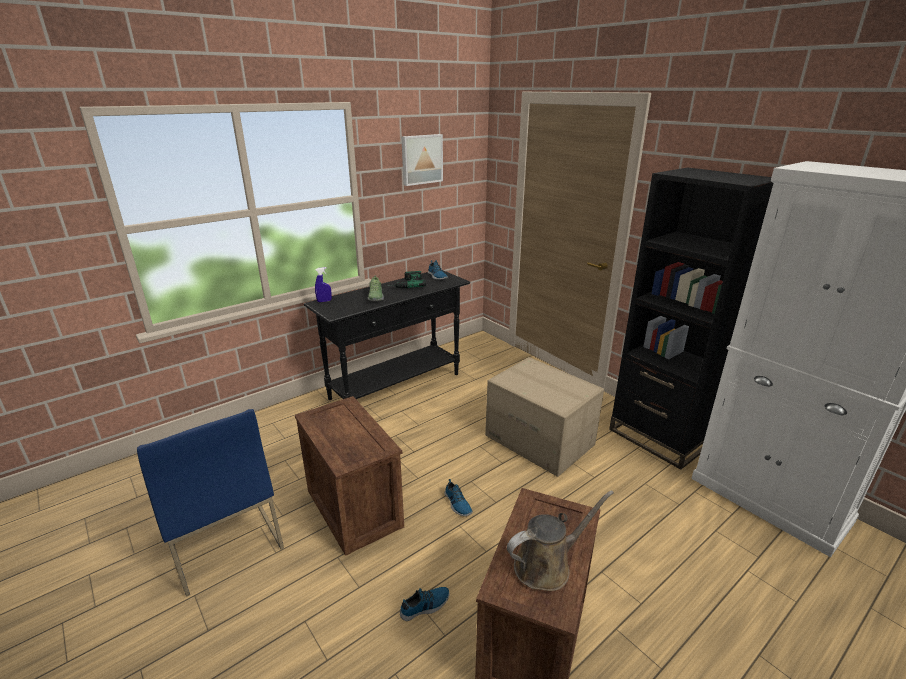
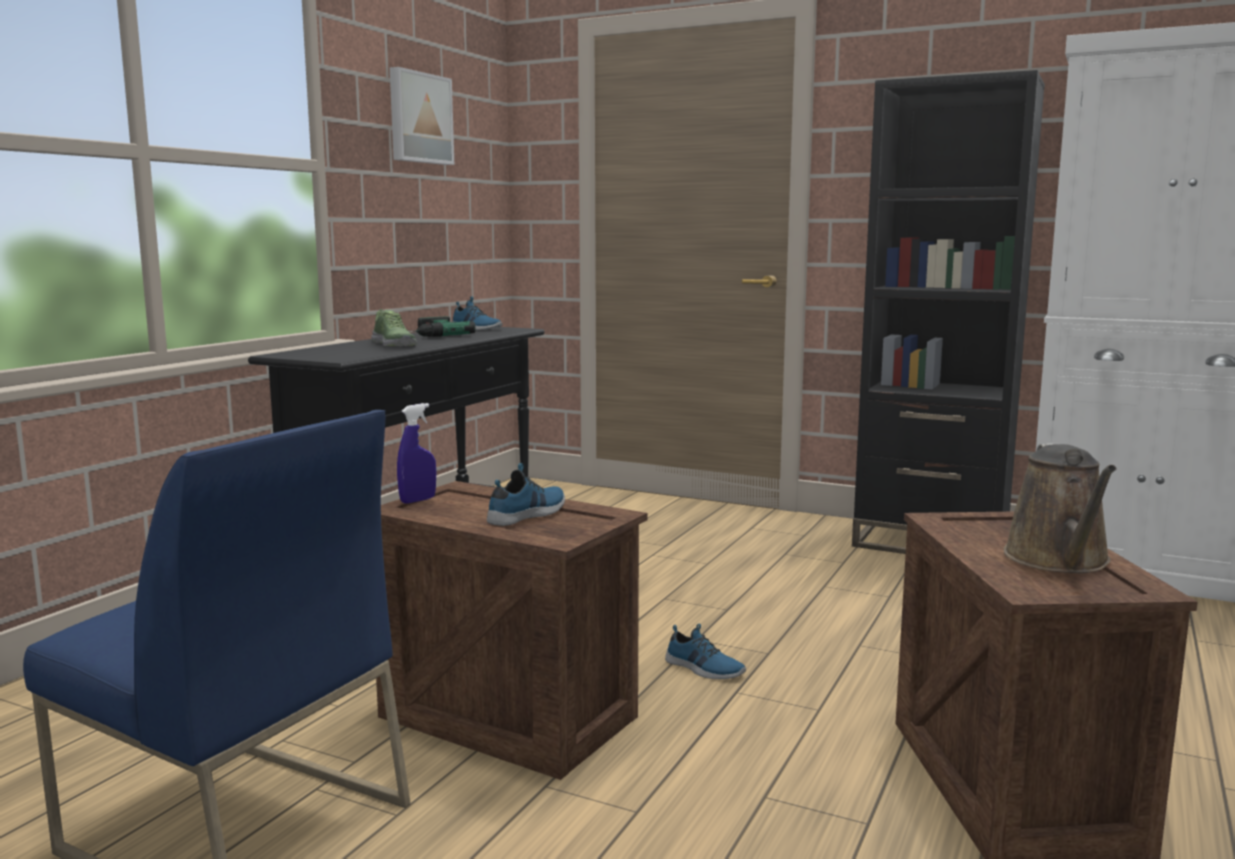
camera: 25 degrees left, 15 degrees down
(324, 301) = (293, 352): blue spray bottle -> blue spray bottle (418, 500)
(425, 606) = (792, 799): shoe -> shoe (529, 513)
(540, 440) = (759, 574): cardboard box -> none
(547, 565) = (1059, 561): brown watering can -> brown watering can turned 150 degrees clockwise

